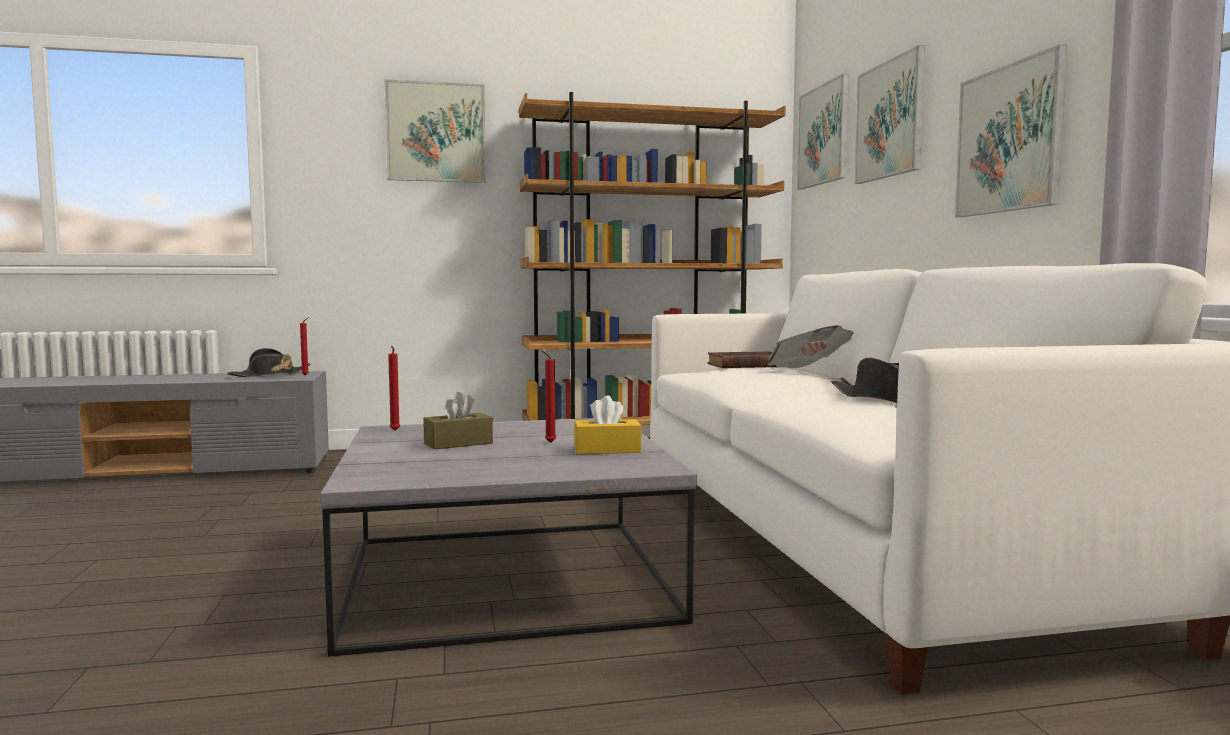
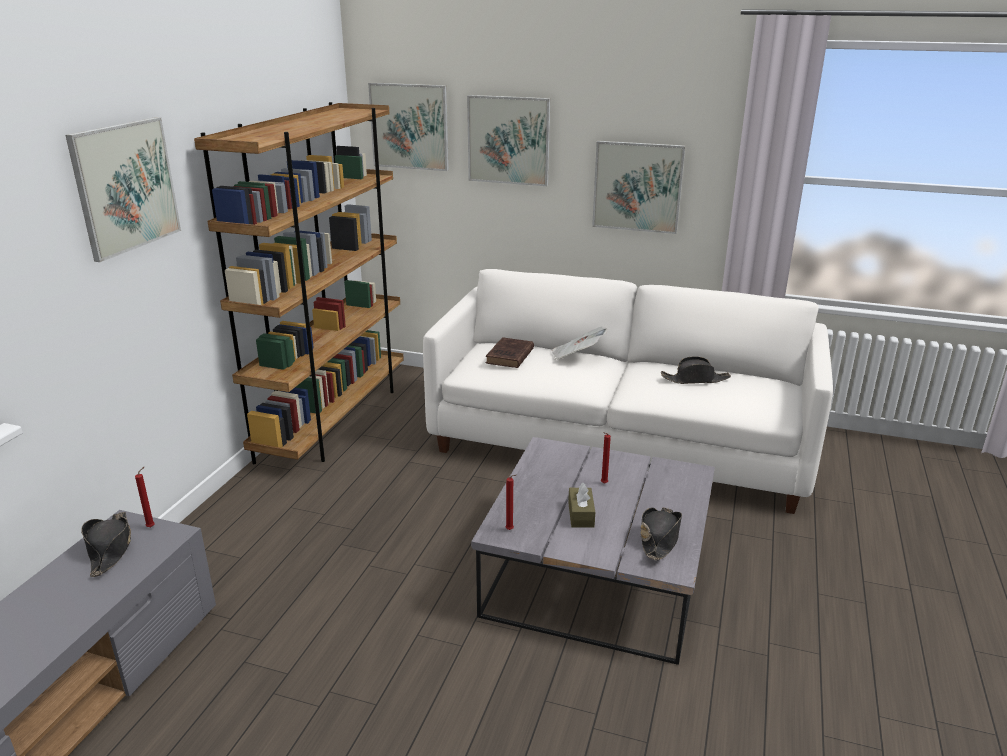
camera: 60 degrees left, 20 degrees up
(437, 470) = (659, 538): none -> black hat
(607, 450) = (640, 472): yellow tissue box -> none

